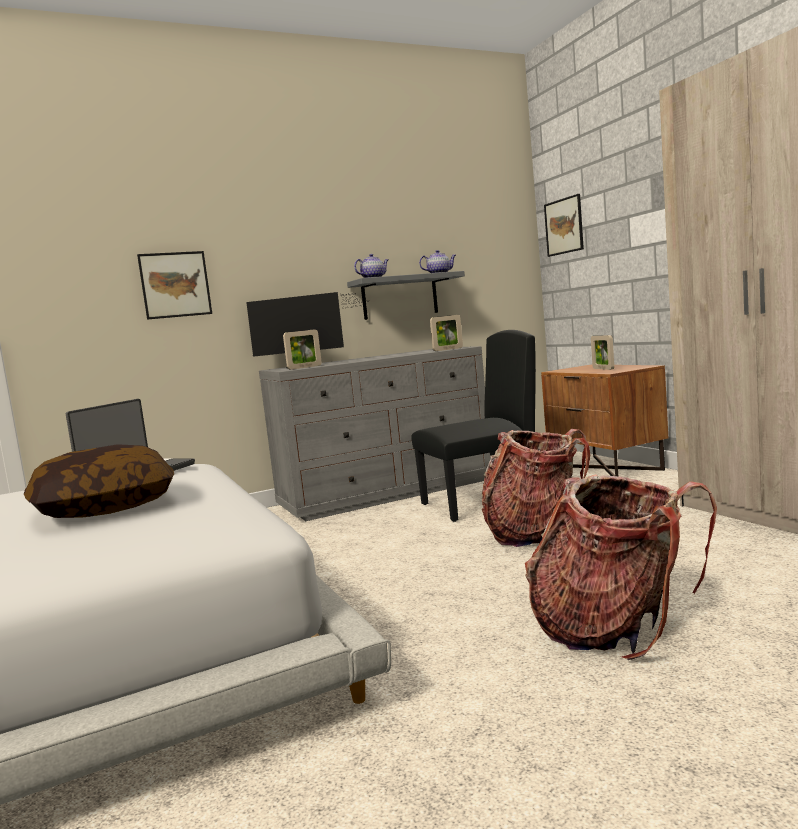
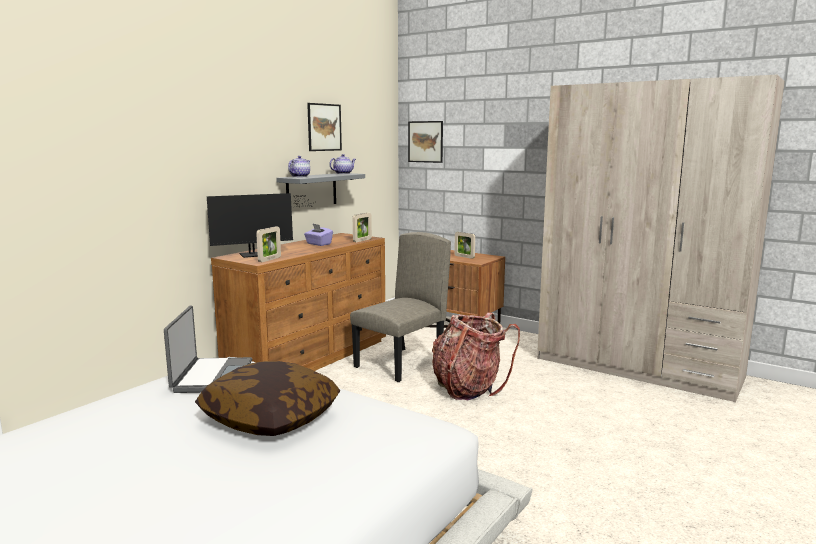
camera: 30 degrees left, 5 degrees up
(175, 285) = (142, 178): picture -> picture (324, 127)
(388, 492) = (310, 357): grey dresser -> brown dresser
(391, 355) = (318, 244): none -> purple tissue box
(480, 504) = (401, 364): black chair -> beige chair
(615, 631) = (586, 454): backpack -> none

